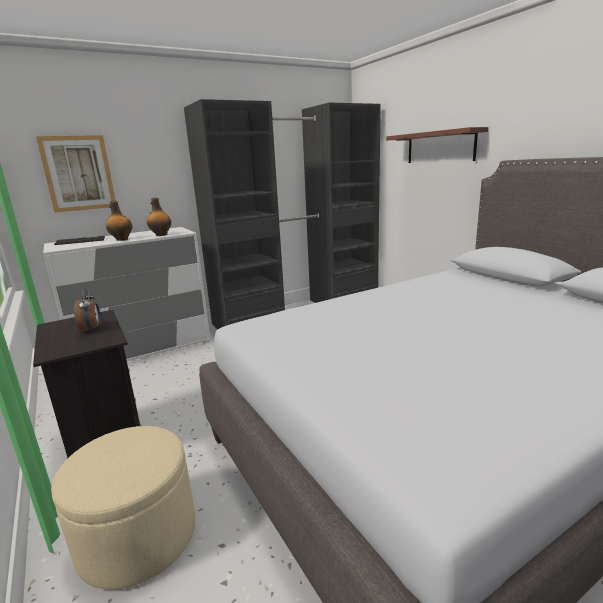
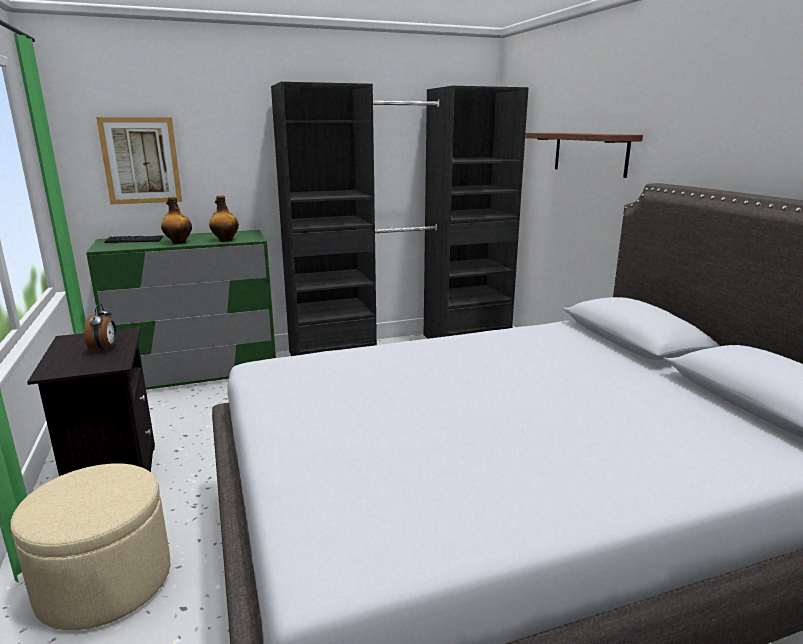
camera: 10 degrees right, 0 degrees up
(143, 349) = (198, 373): white dresser -> green dresser

